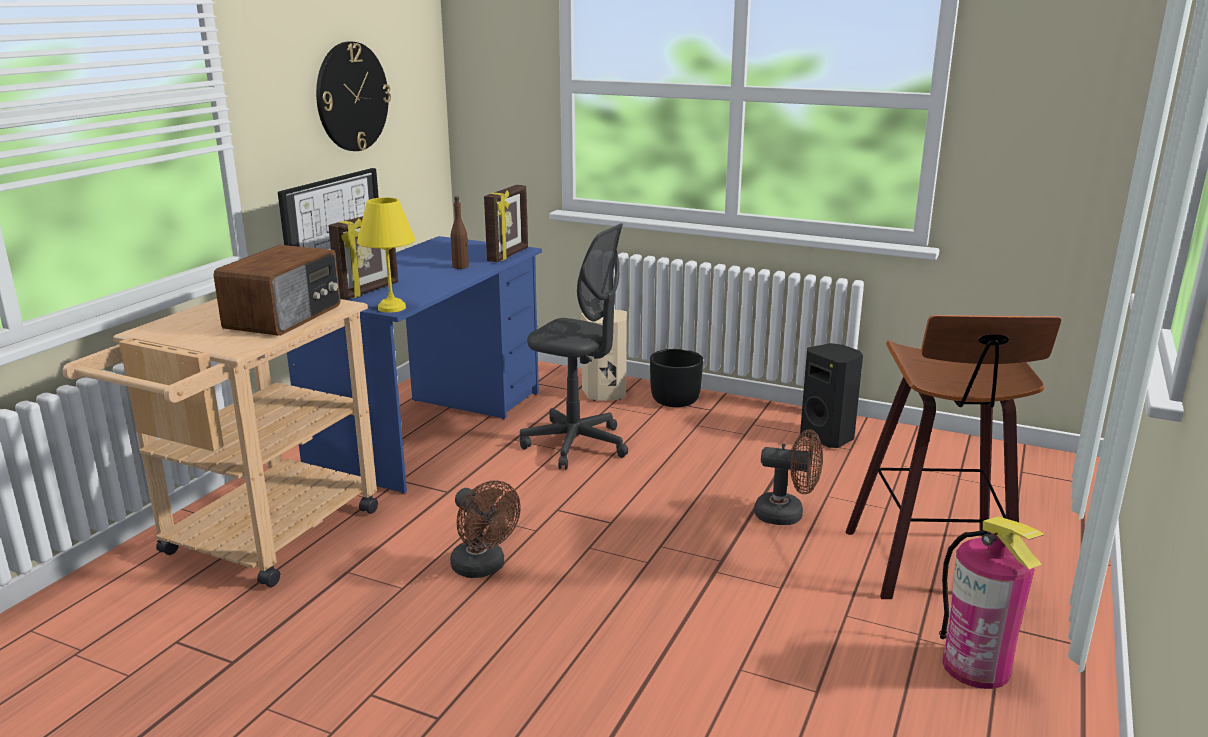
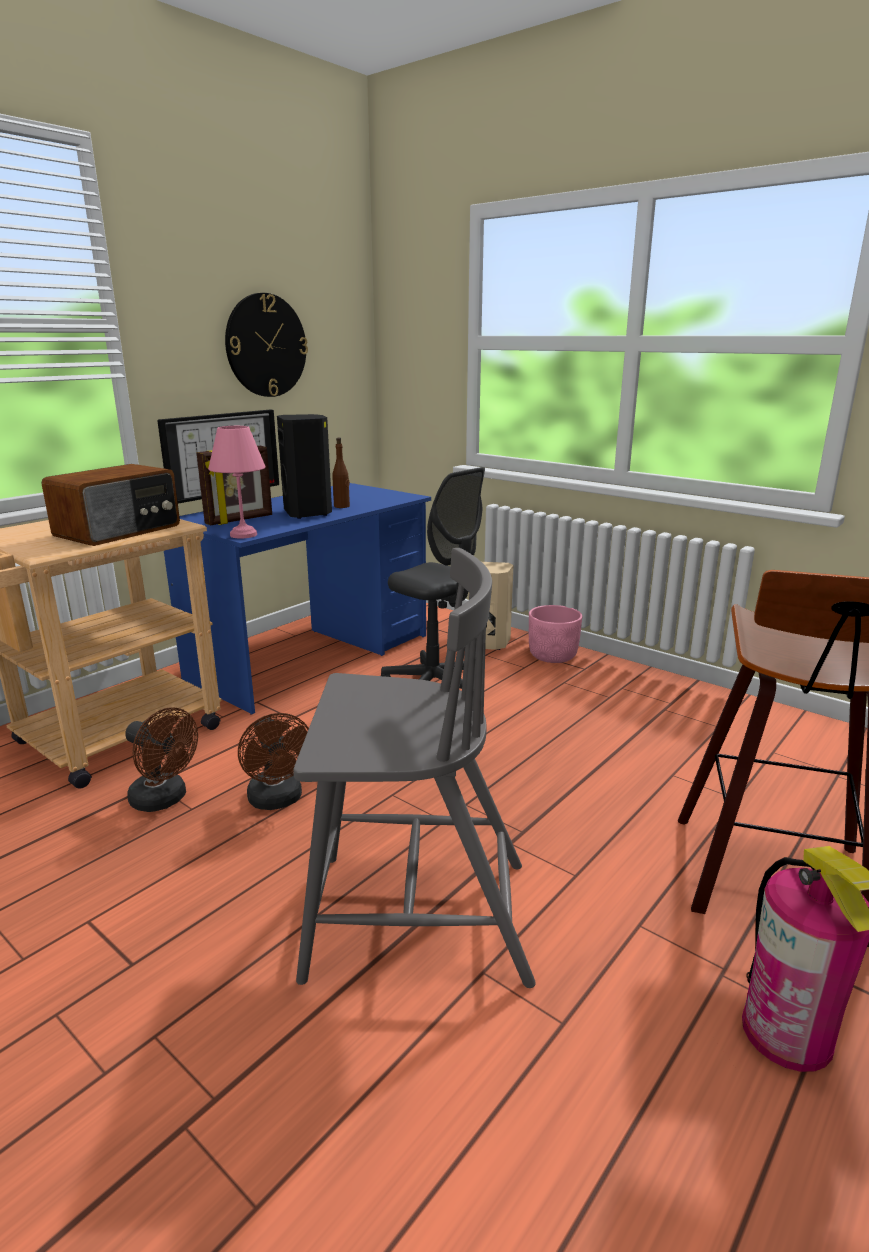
camera: 15 degrees right, 0 degrees up
(393, 308) = (245, 535): yellow table lamp -> pink table lamp
(509, 255) = (395, 500): picture frame -> none
(663, 641) = (414, 917): none -> grey chair
(675, 400) = (553, 656): black planter -> pink planter
(787, 515) = (618, 790): brown fan -> brown fan (165, 800)
(828, 437) = (698, 711): black speaker -> black speaker (308, 513)

